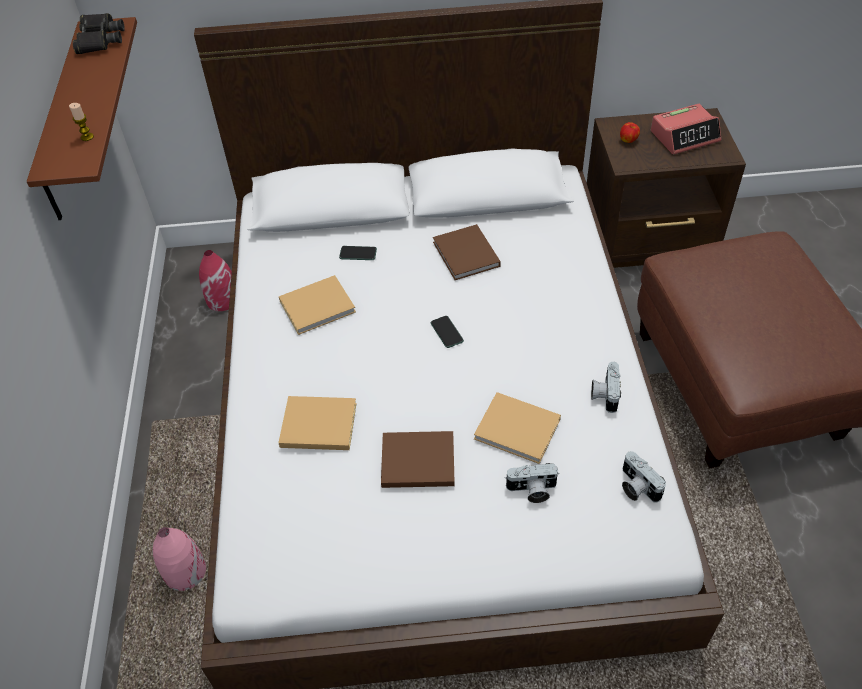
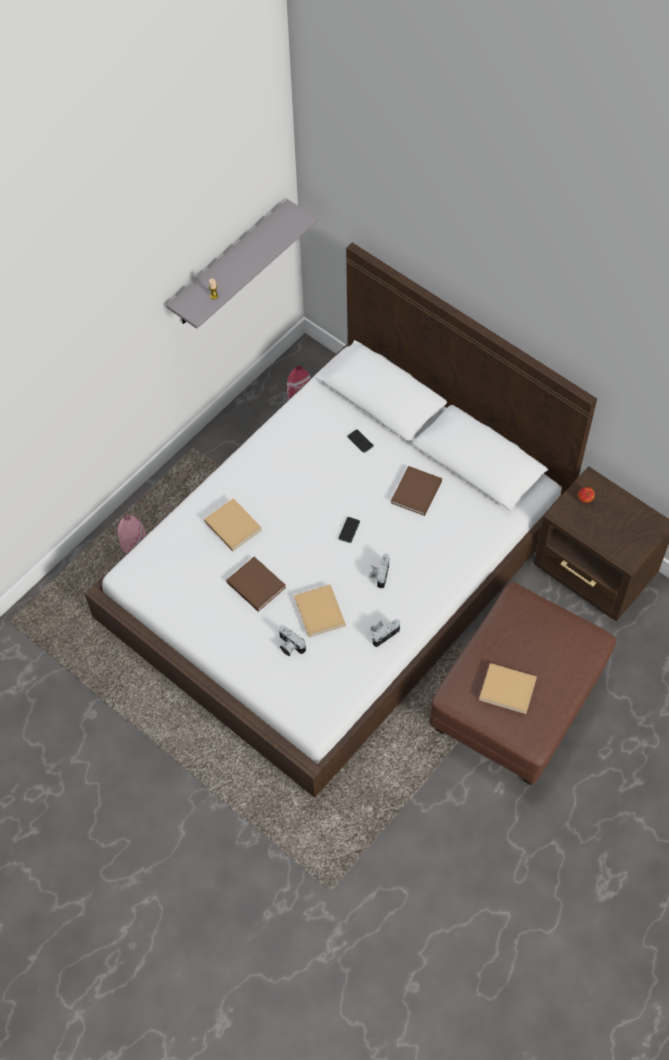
camera: 45 degrees right, 10 degrees up
(66, 122) = (229, 265): brown shelf -> grey shelf
(99, 39) = (283, 223): black binoculars -> none
(319, 306) = (305, 458): beige book -> beige book (509, 690)
(636, 487) = (337, 689): camera -> camera (379, 574)
(685, 136) = (623, 525): alarm clock -> none

